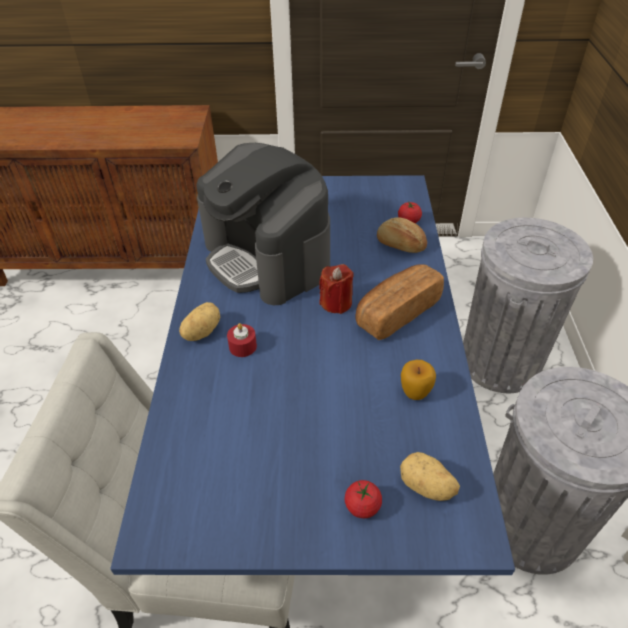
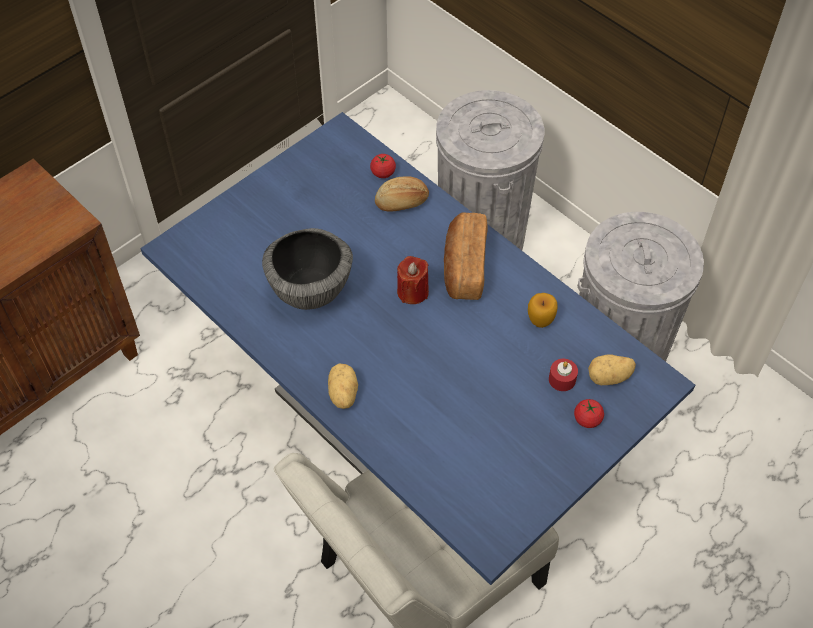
camera: 45 degrees left, 10 degrees up
(242, 346) = (388, 380): red candle -> red candle (562, 379)
(267, 258) = (311, 292): coffee machine -> bowl

